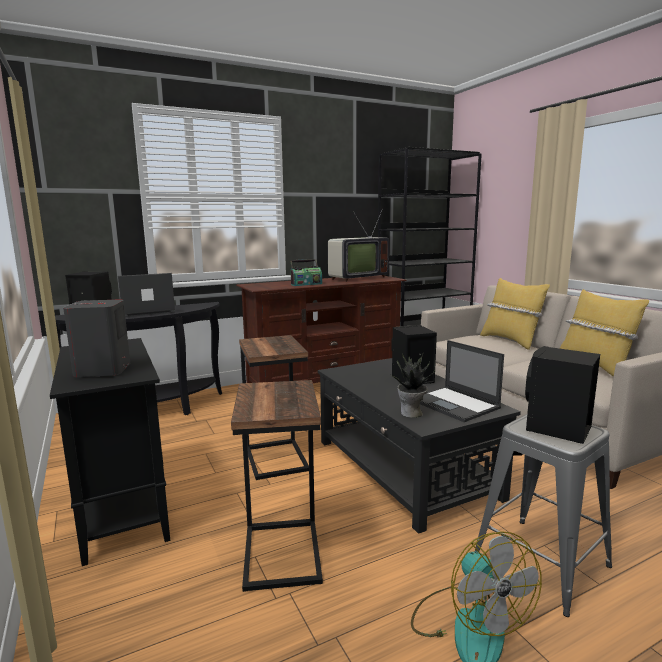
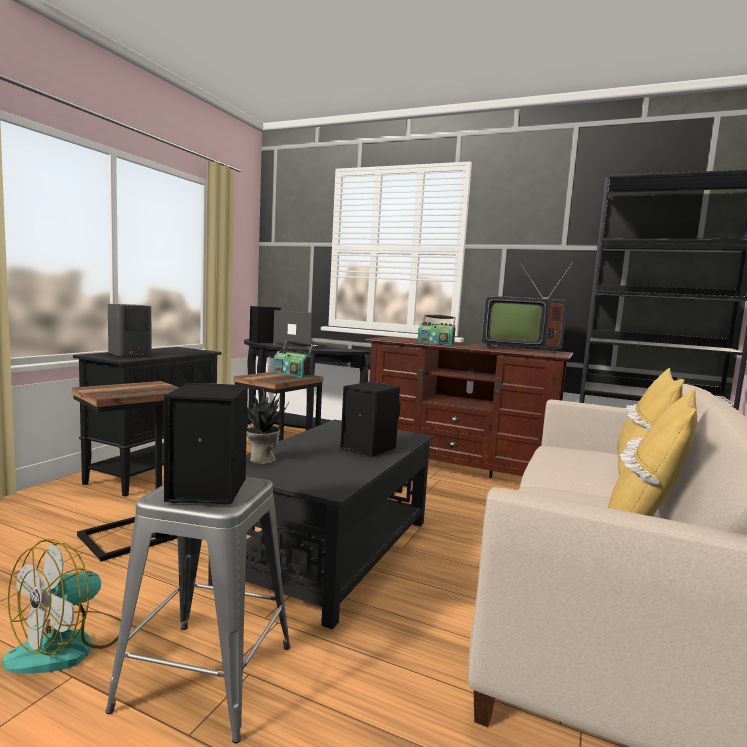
camera: 50 degrees right, 5 degrees down
(266, 340) = (292, 374): none -> radio
(455, 404) = (315, 472): laptop -> none

